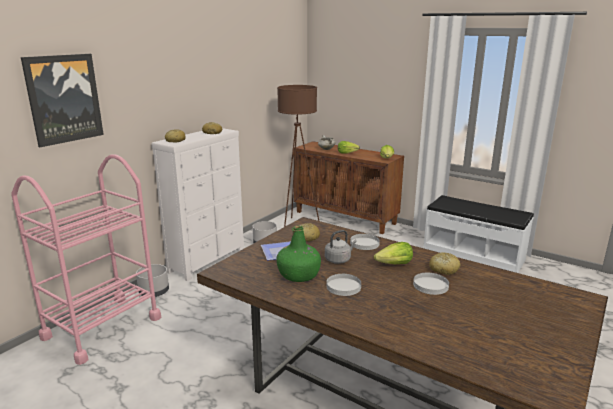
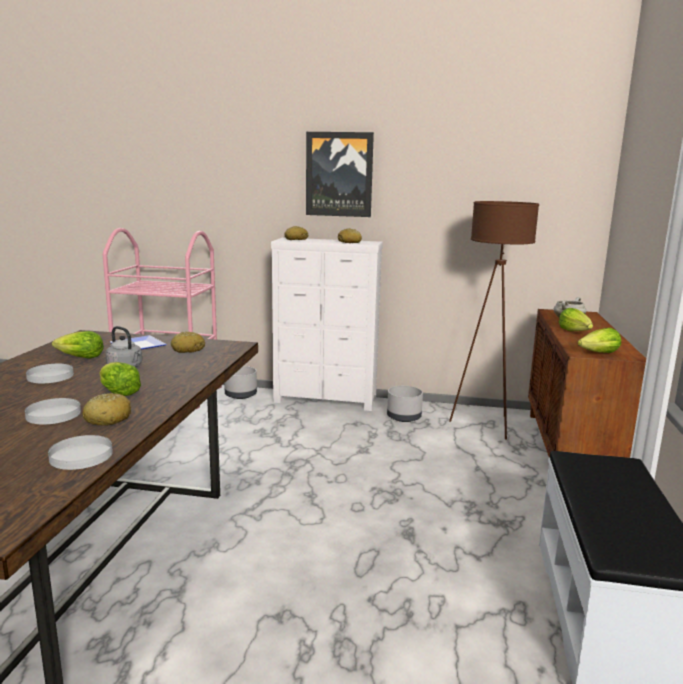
camera: 65 degrees right, 5 degrees down
(64, 99) = (196, 175): picture -> picture (339, 174)
(299, 275) = (80, 358): green bottle -> lettuce
(364, 243) = (183, 374): white plate -> white plate (80, 456)

